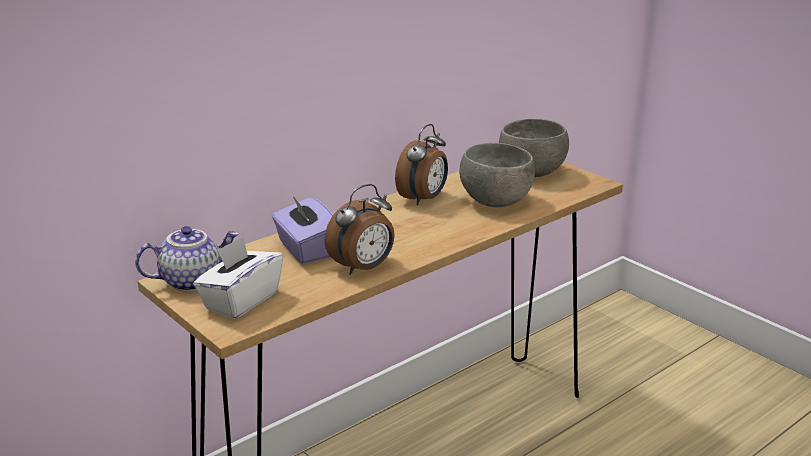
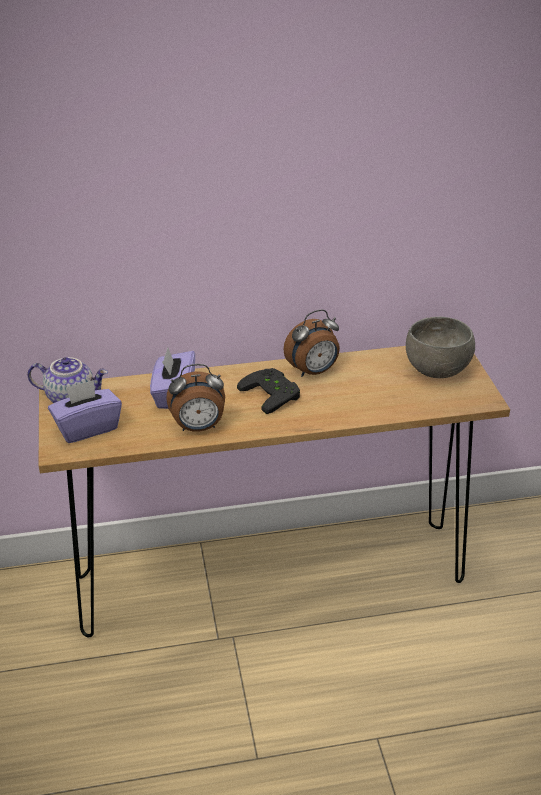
camera: 30 degrees right, 10 degrees up
(241, 300) = (87, 428): white tissue box -> purple tissue box
(405, 223) = (273, 393): none -> black game controller
(495, 202) = (369, 394): grey bowl -> none

